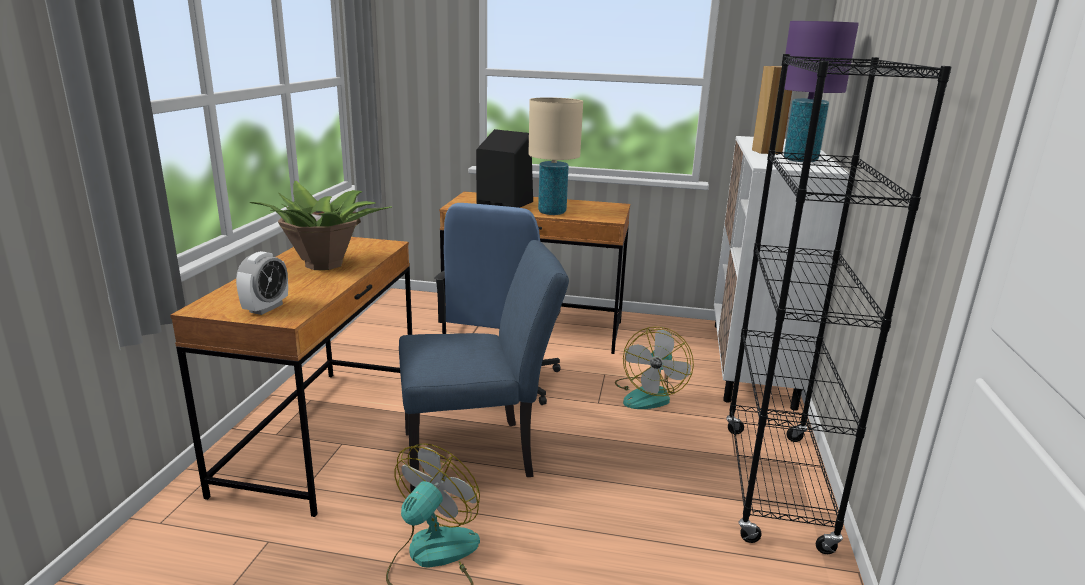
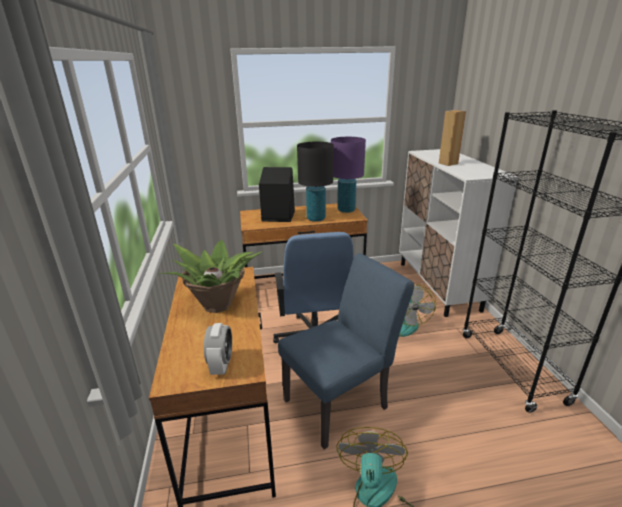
camera: 20 degrees left, 5 degrees up
(552, 212) = (316, 219): beige table lamp -> black table lamp
(800, 160) = (476, 168): purple table lamp -> purple table lamp (346, 210)

